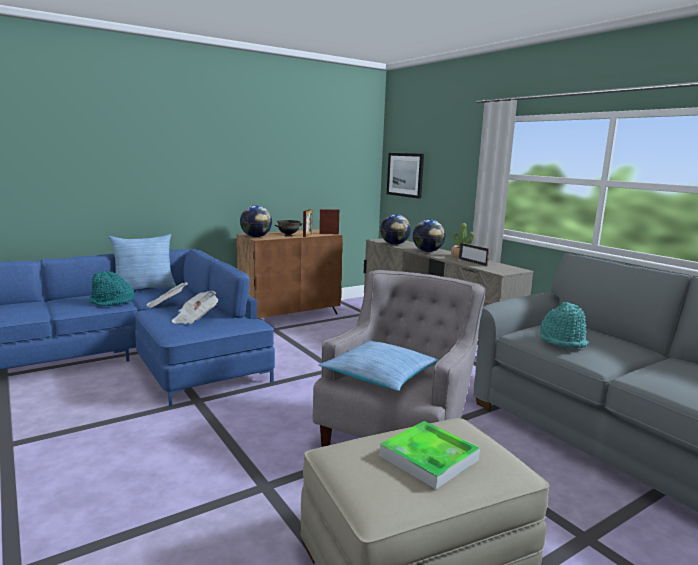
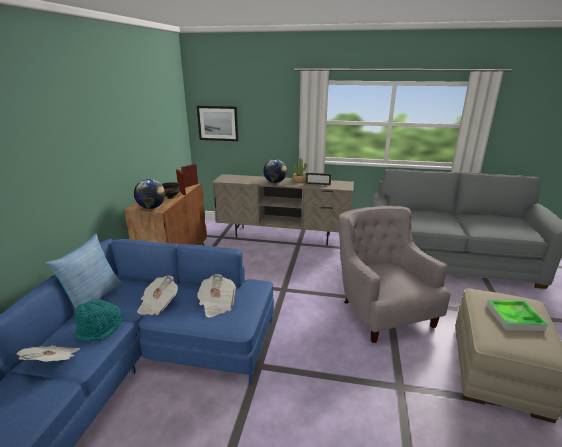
camera: 45 degrees left, 10 degrees up
(60, 305) = (53, 363): none -> newspaper
(379, 375) = (393, 283): pillow -> none
(394, 244) = (241, 181): globe -> none
(563, 341) = (426, 223): turquoise hat -> none

